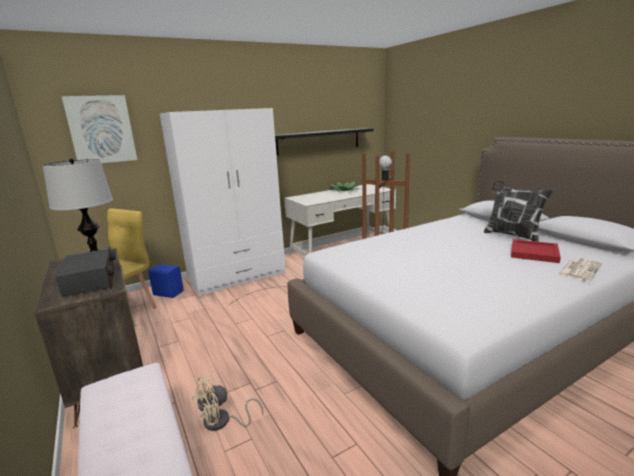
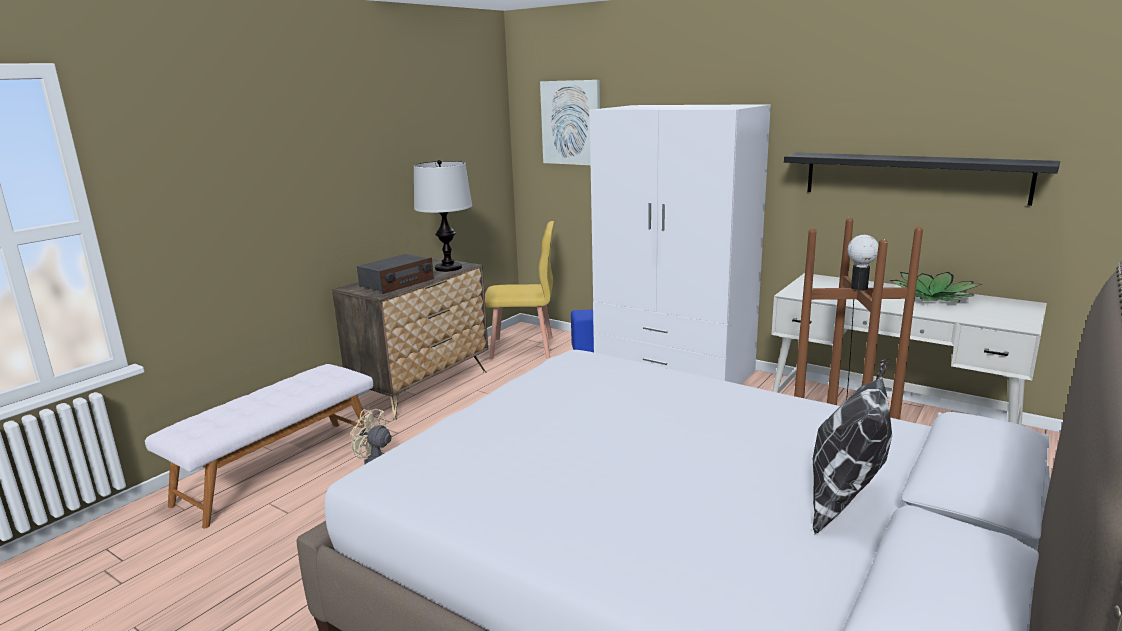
camera: 65 degrees right, 0 degrees up
(535, 253) = (739, 530): red tray -> none
(579, 269) = (671, 585): newspaper -> none

